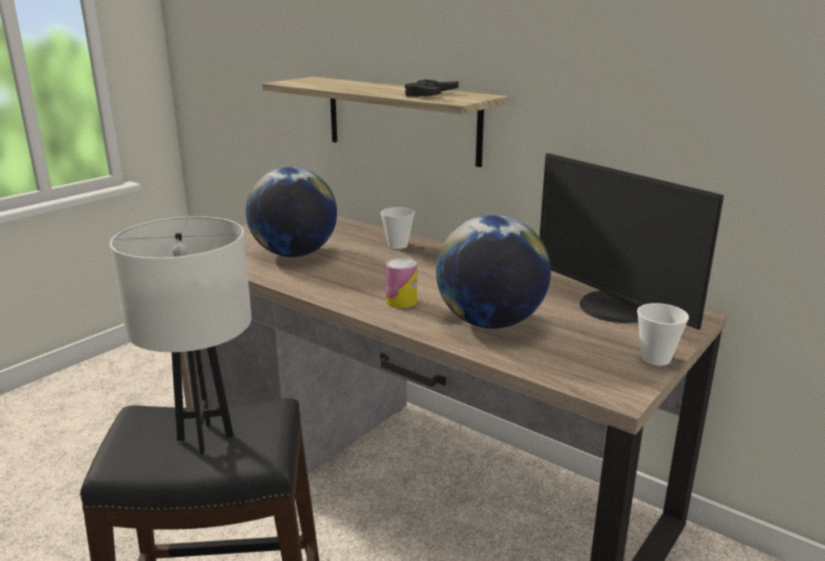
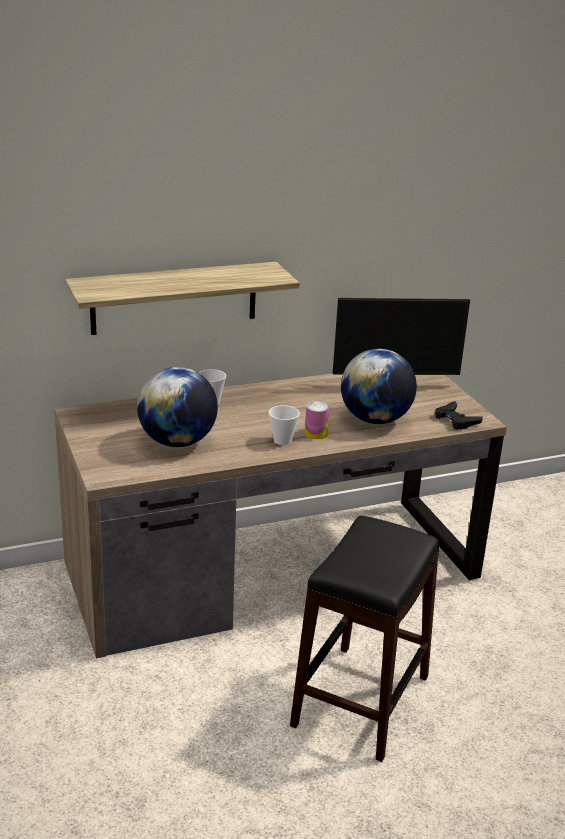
camera: 60 degrees left, 5 degrees up
(205, 437) = (383, 552): white table lamp -> none
(430, 94) = (241, 276): black game controller -> black game controller (456, 420)
(656, 358) = (458, 398): cup -> cup (282, 440)

